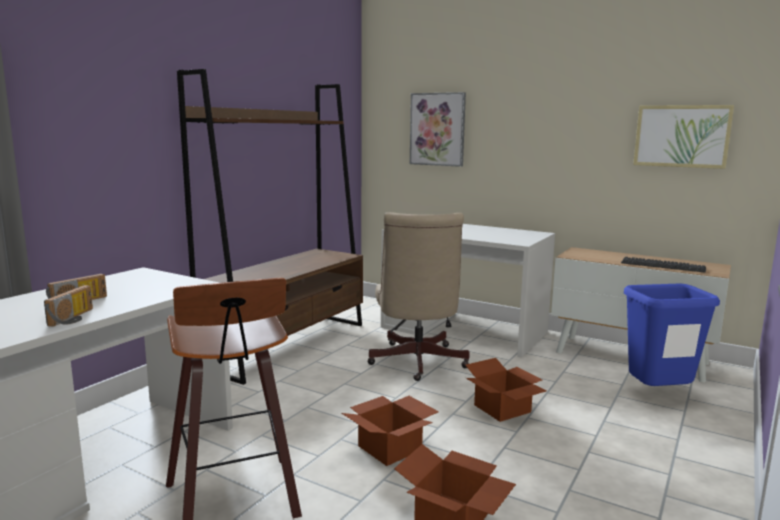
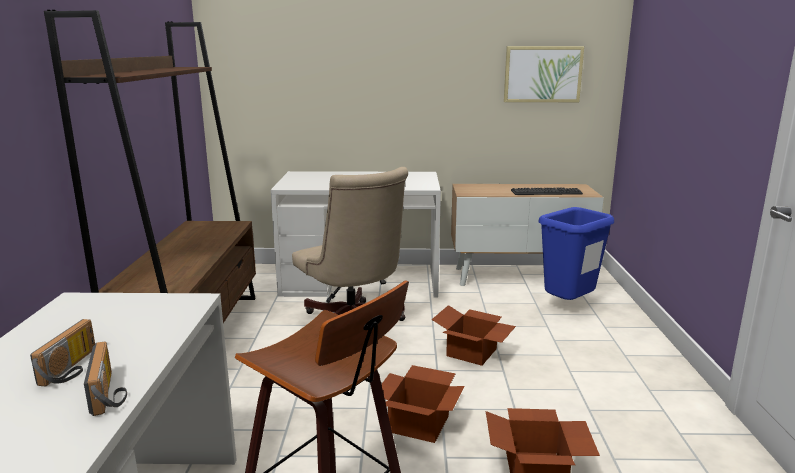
camera: 30 degrees left, 5 degrees up
(437, 129) = (299, 71): picture -> none

